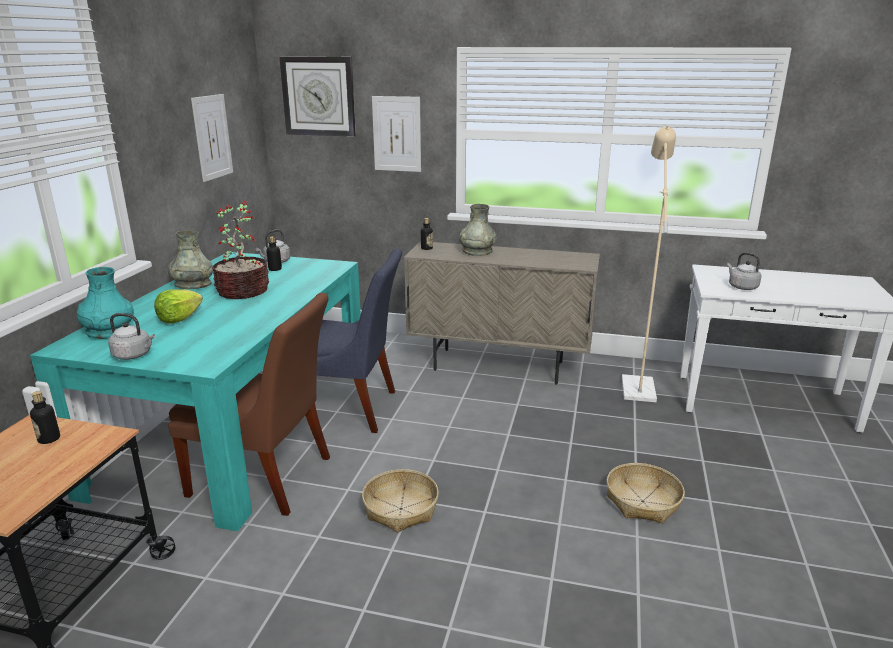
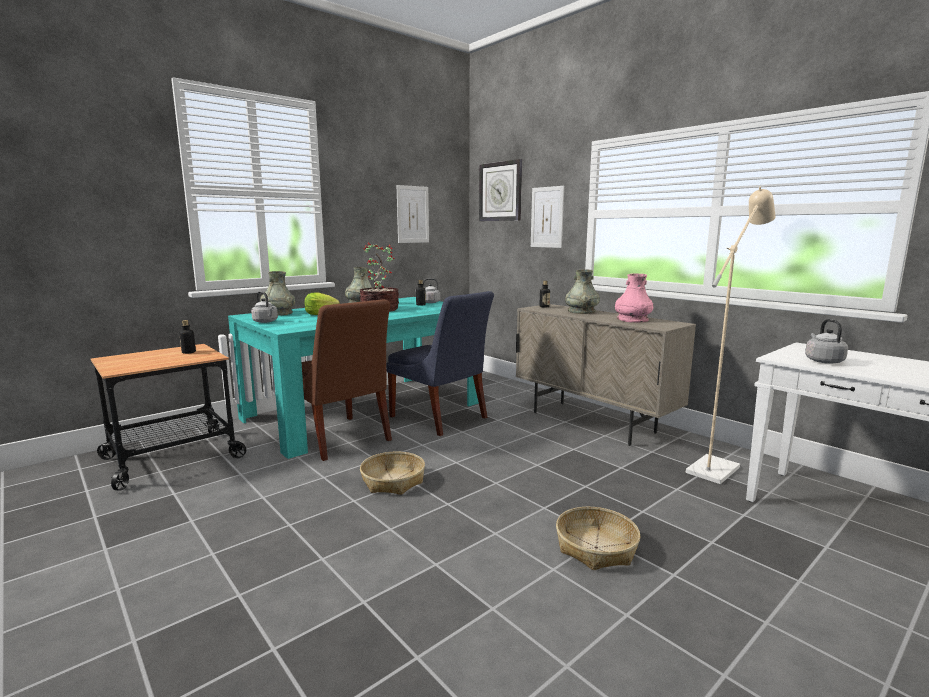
camera: 35 degrees right, 10 degrees down
(109, 331) = (278, 313): turquoise vase -> grey vase
(544, 257) = (632, 320): none -> pink vase

